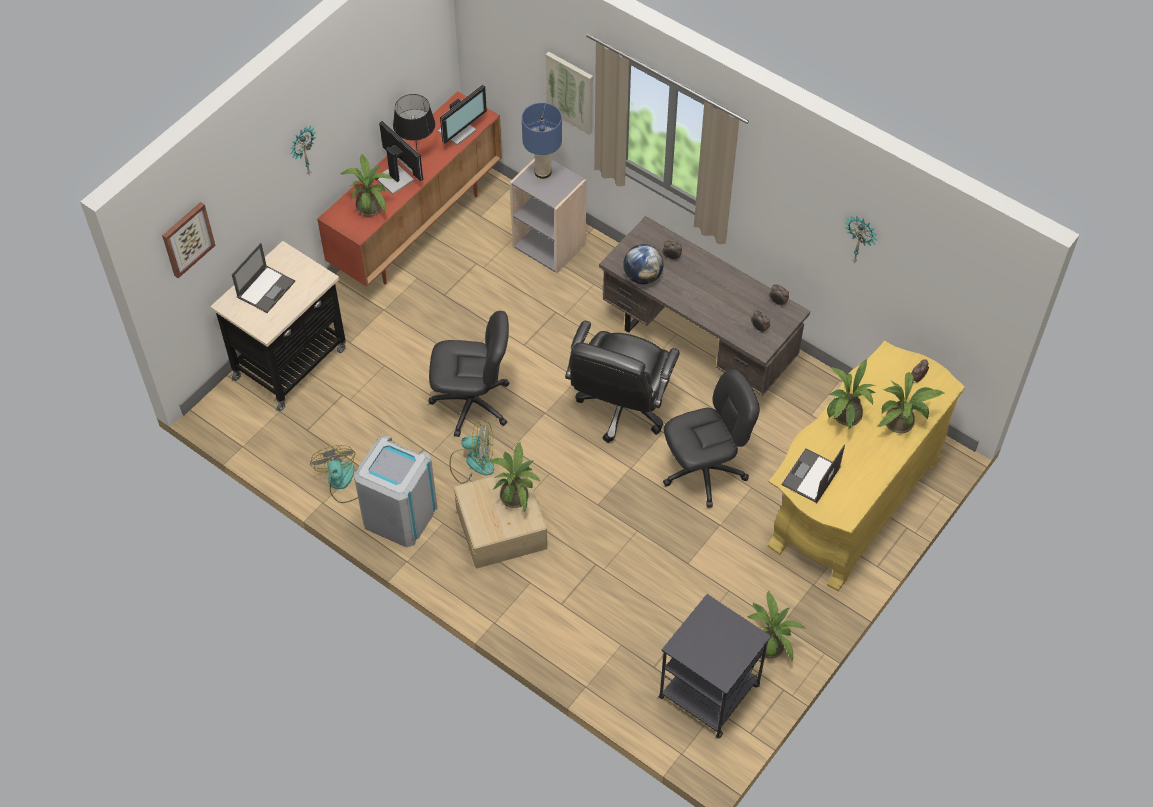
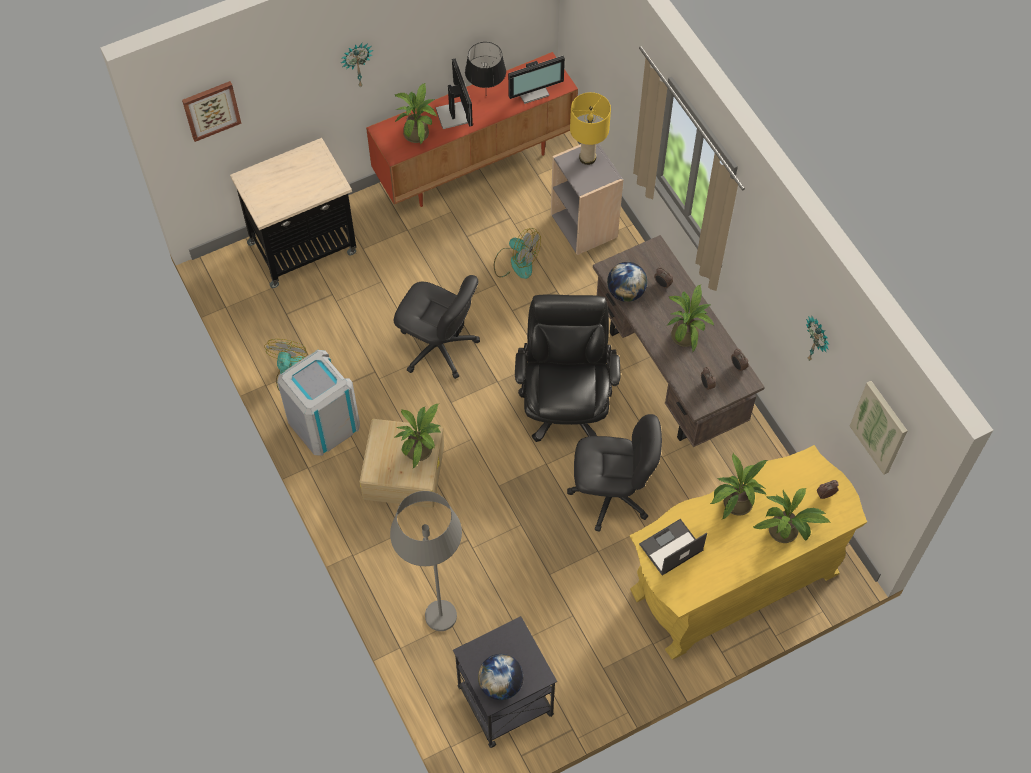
camera: 25 degrees right, 5 degrees up
(266, 289) = (284, 177): laptop -> none
(472, 462) = (410, 401): fan -> fan (516, 262)
(542, 172) = (587, 157): blue table lamp -> yellow table lamp
(570, 92) = (629, 93): picture -> picture (879, 427)
(594, 631) = (434, 600): none -> grey floor lamp
(619, 410) = (565, 406): black office chair -> black office chair turned 135 degrees clockwise
(722, 660) = (501, 684): none -> globe
(770, 642) = (584, 680): potted plant -> potted plant (686, 333)

